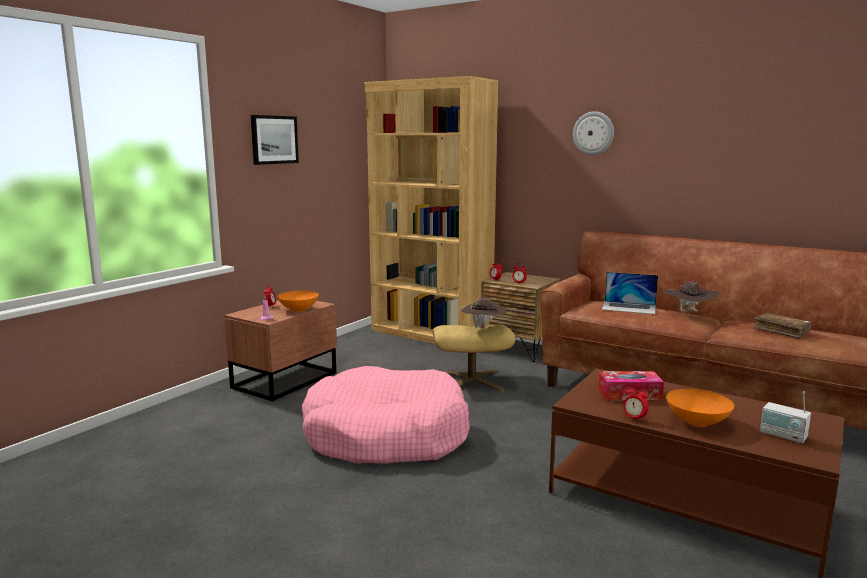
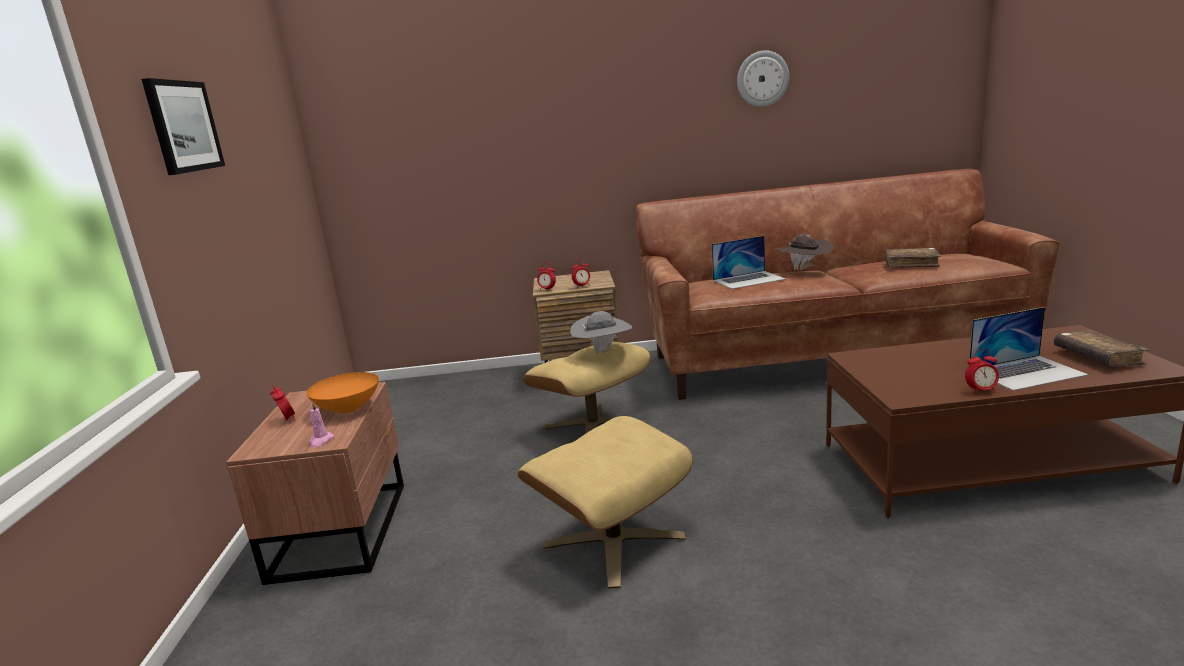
camera: 35 degrees left, 5 degrees up
(386, 435) = (613, 541): pink dog bed -> beige ottoman
(430, 334) = (449, 388): brown bookcase -> none
(483, 328) = (603, 352): brown hat -> grey hat
(593, 133) = (625, 79): wall clock -> wall clock (762, 79)
(629, 394) = (916, 368): tissue box -> none
(698, 423) = (1026, 372): orange bowl -> laptop
(783, 436) = (1097, 358): radio -> brown book

